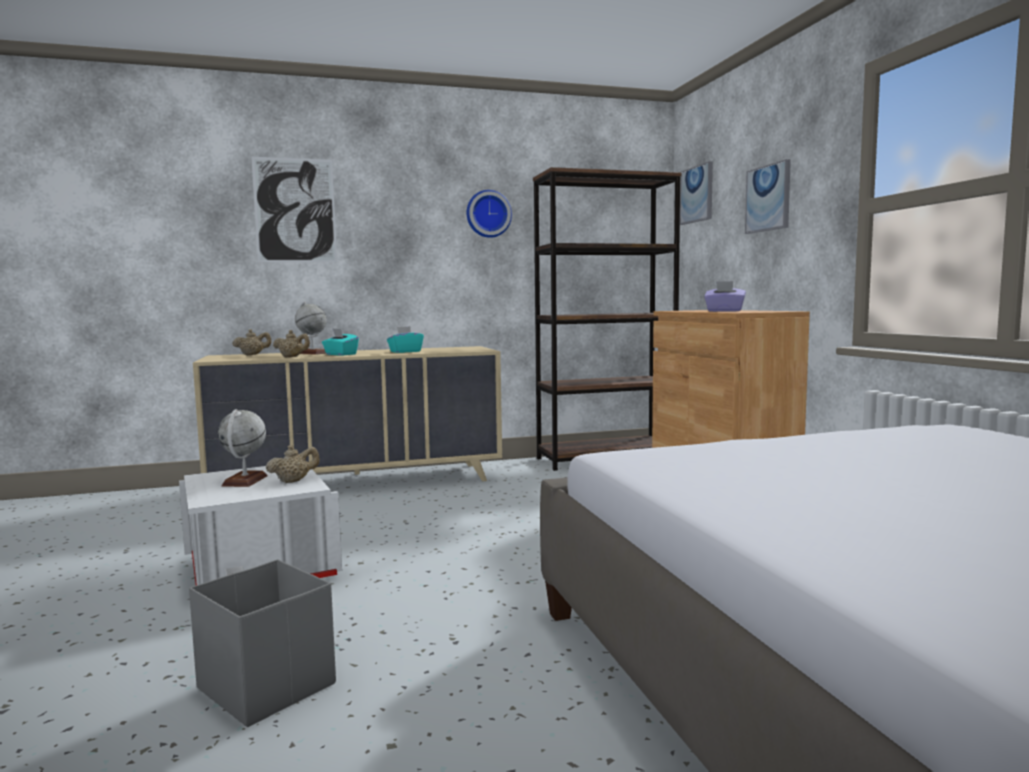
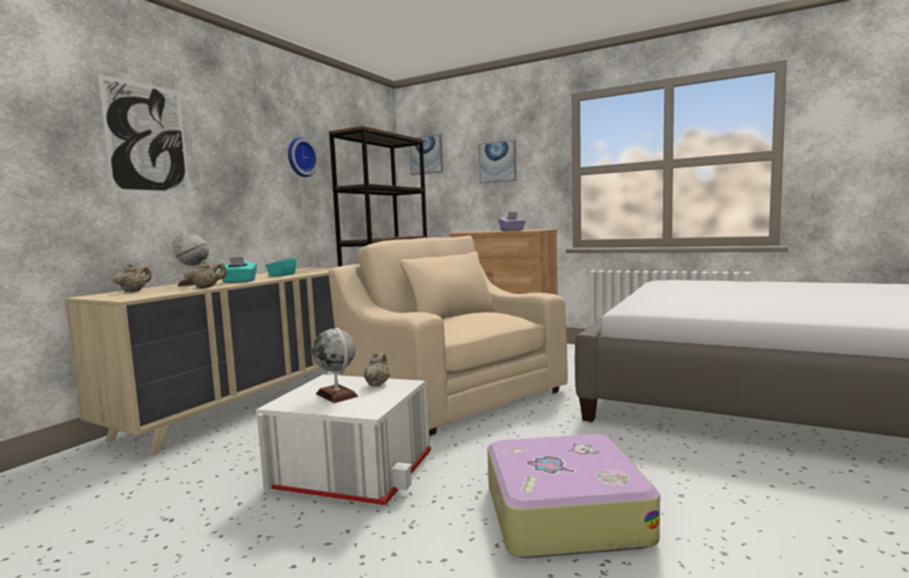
camera: 45 degrees left, 0 degrees up
(266, 685) = (563, 512): grey storage box -> suitcase
(514, 530) = (451, 393): none -> beige armchair

